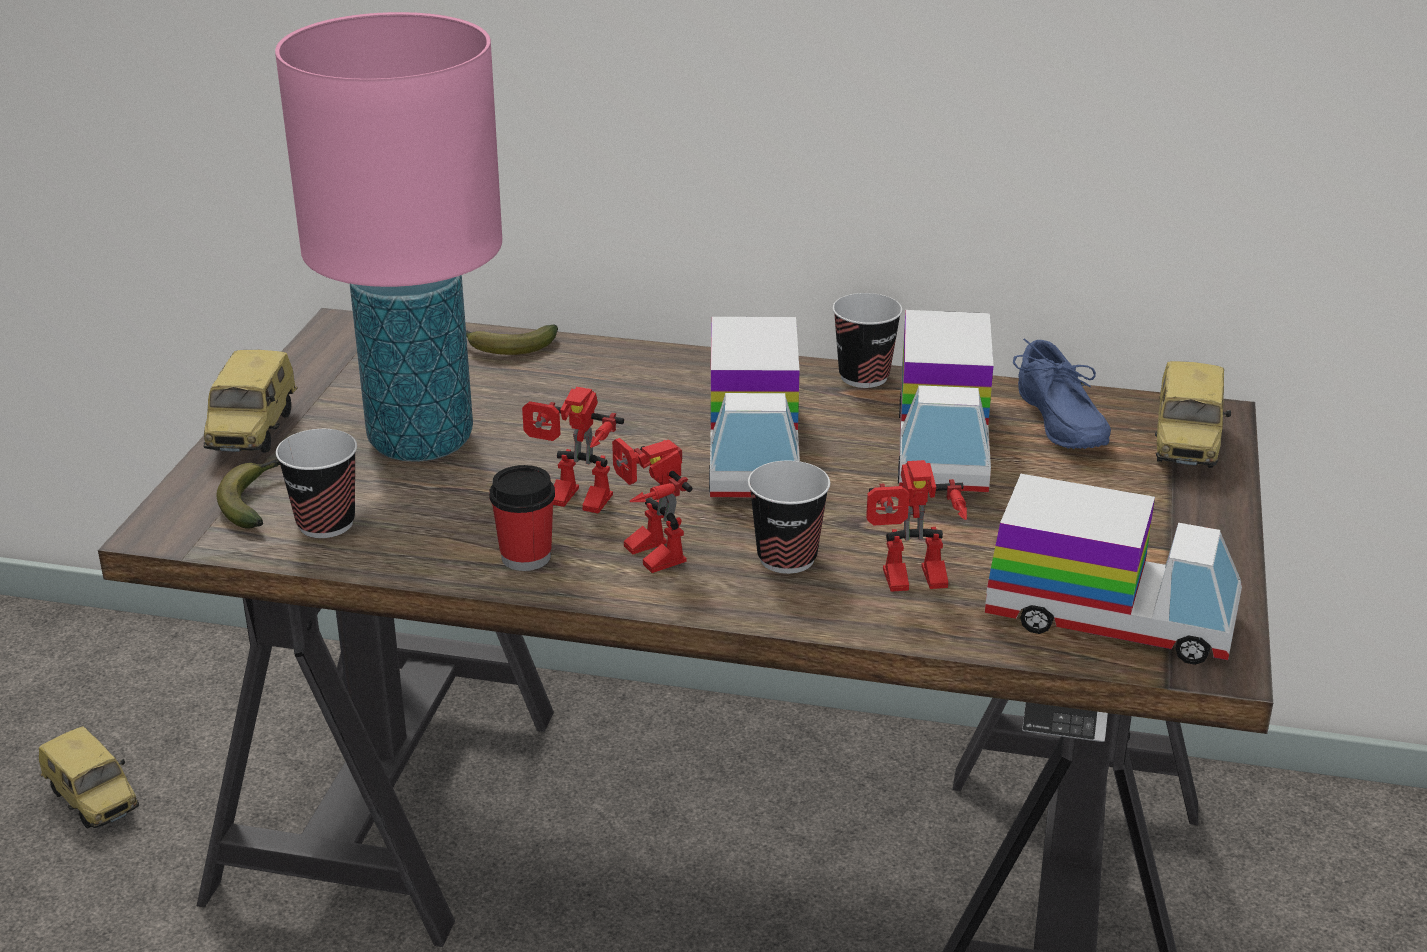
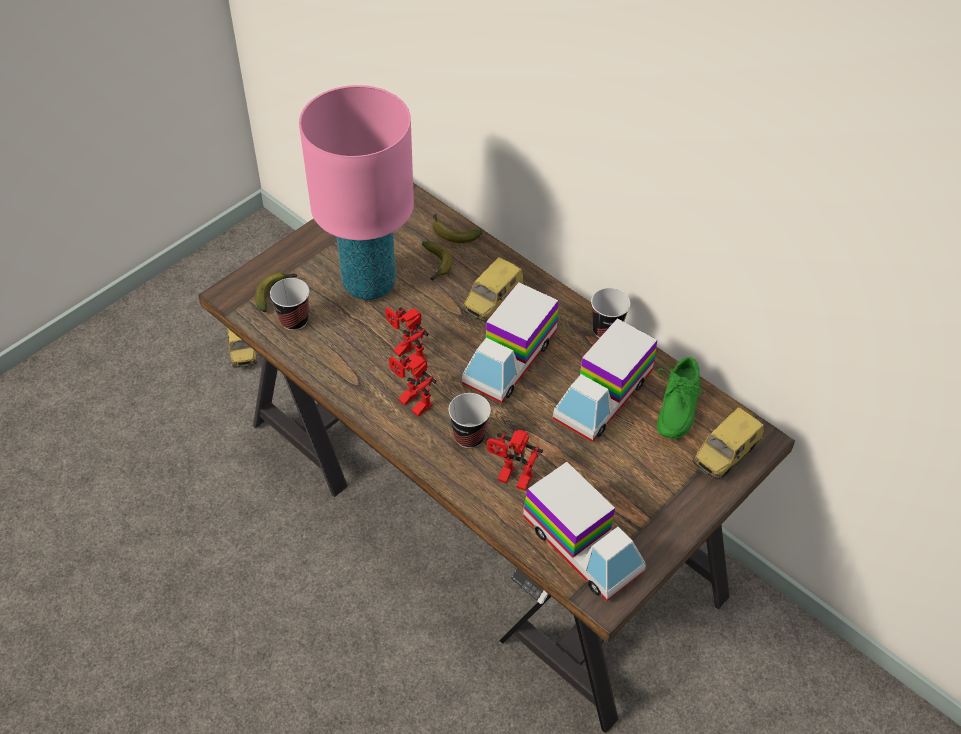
camera: 30 degrees right, 20 degrees up
(255, 434) = (303, 247): toy car -> toy car (493, 303)
(516, 388) = (436, 265): none -> banana
(526, 557) = (360, 381): cup -> none
(645, 554) = (410, 404): toy robot -> toy robot turned 45 degrees counterclockwise
(1055, 423) = (674, 407): blue shoe -> green shoe

